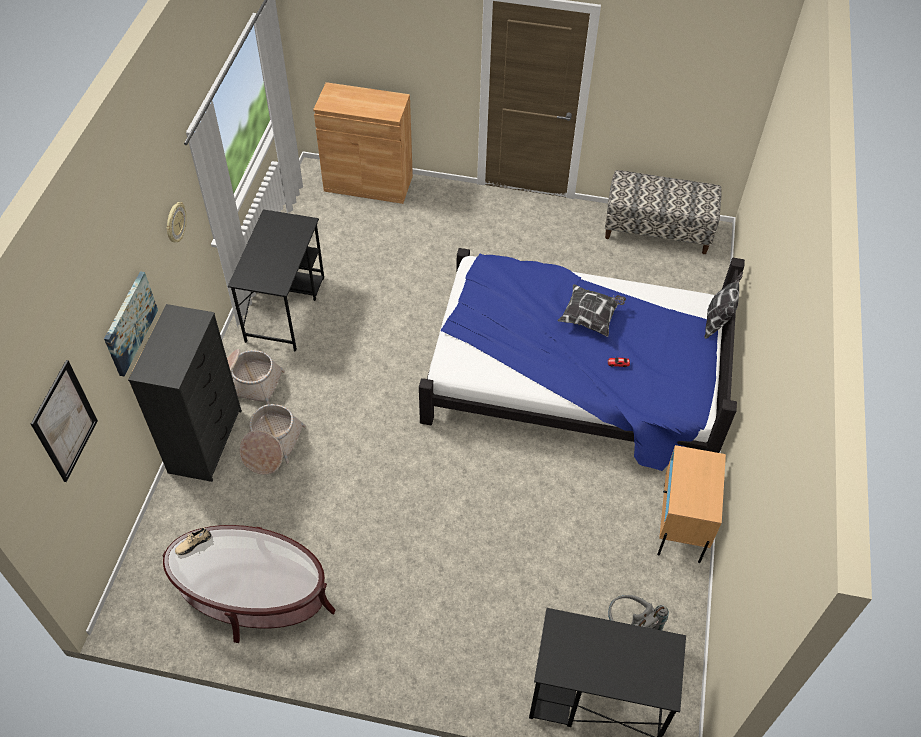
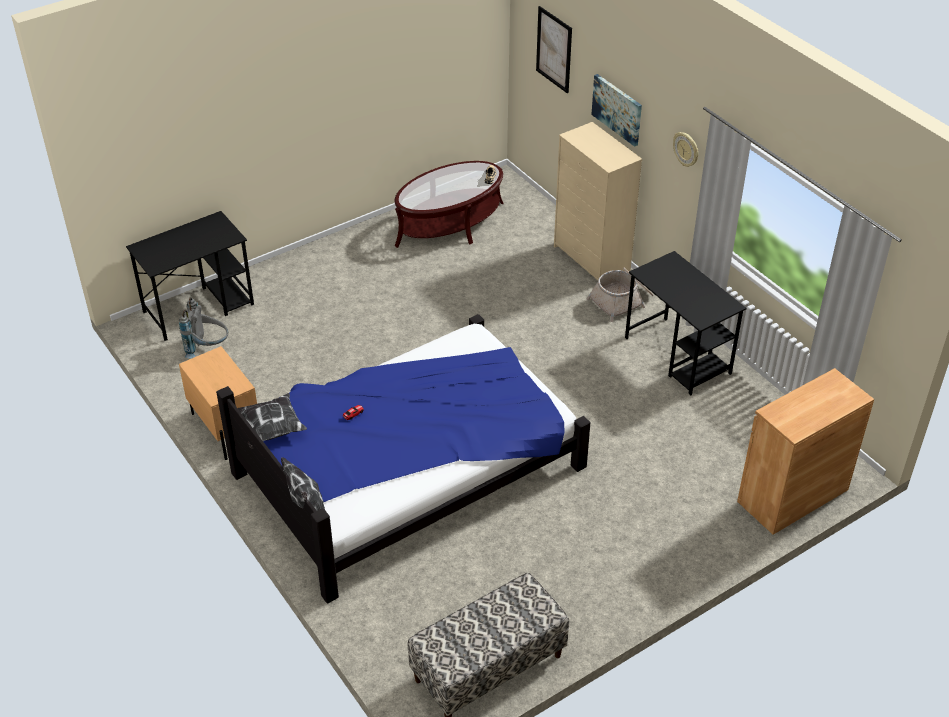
camera: 135 degrees right, 10 degrees down
(206, 440) = (592, 259): black dresser -> beige dresser
(271, 446) = (550, 283): basket -> none
(590, 317) = (413, 432): pillow -> pillow (271, 430)

